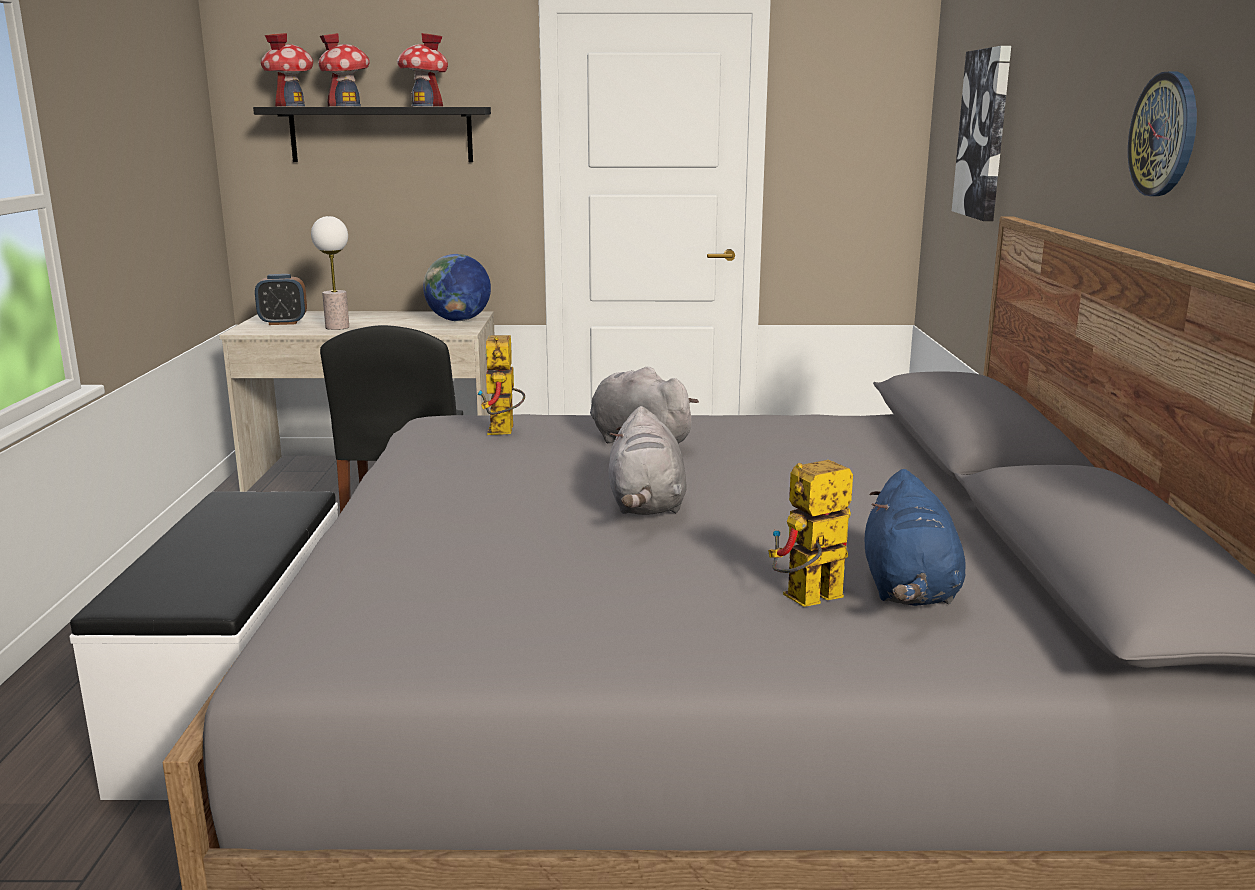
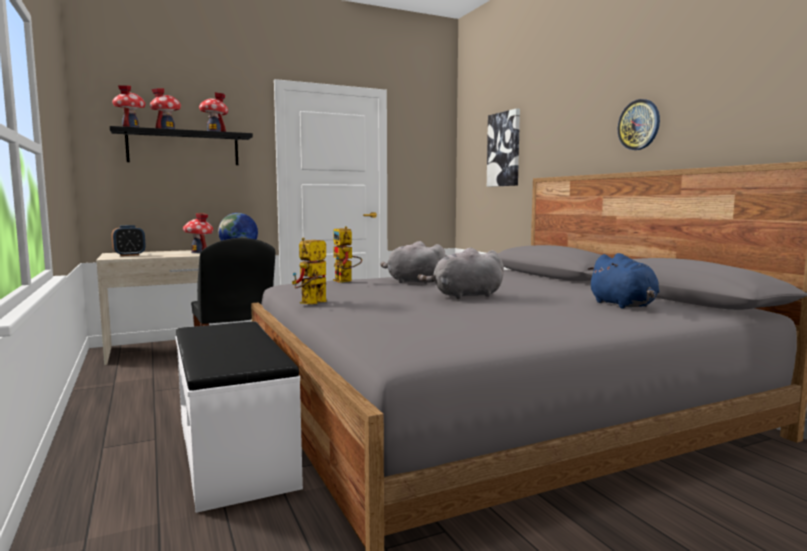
camera: 25 degrees left, 10 degrees down
(337, 327) = (170, 255): table lamp -> none
(391, 322) = (199, 252): none -> toy house
(646, 505) = (464, 296): grey plush toy -> grey plush toy turned 105 degrees clockwise
(806, 601) = (595, 311): toy robot -> toy robot (311, 303)

